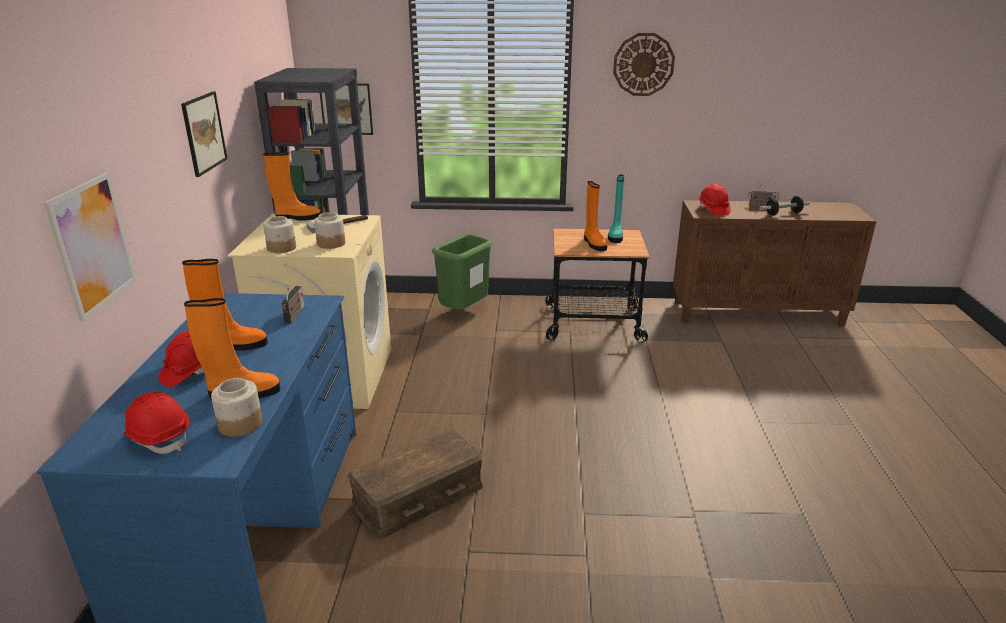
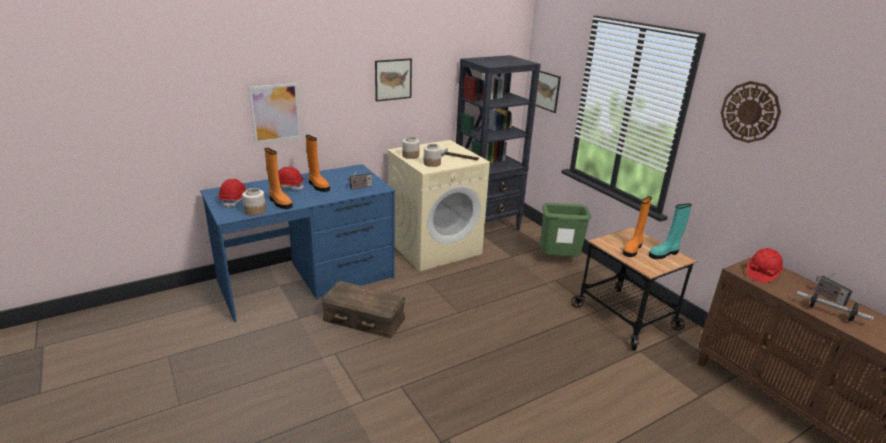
camera: 55 degrees right, 0 degrees up
(297, 218) = (452, 146): orange boot -> none

